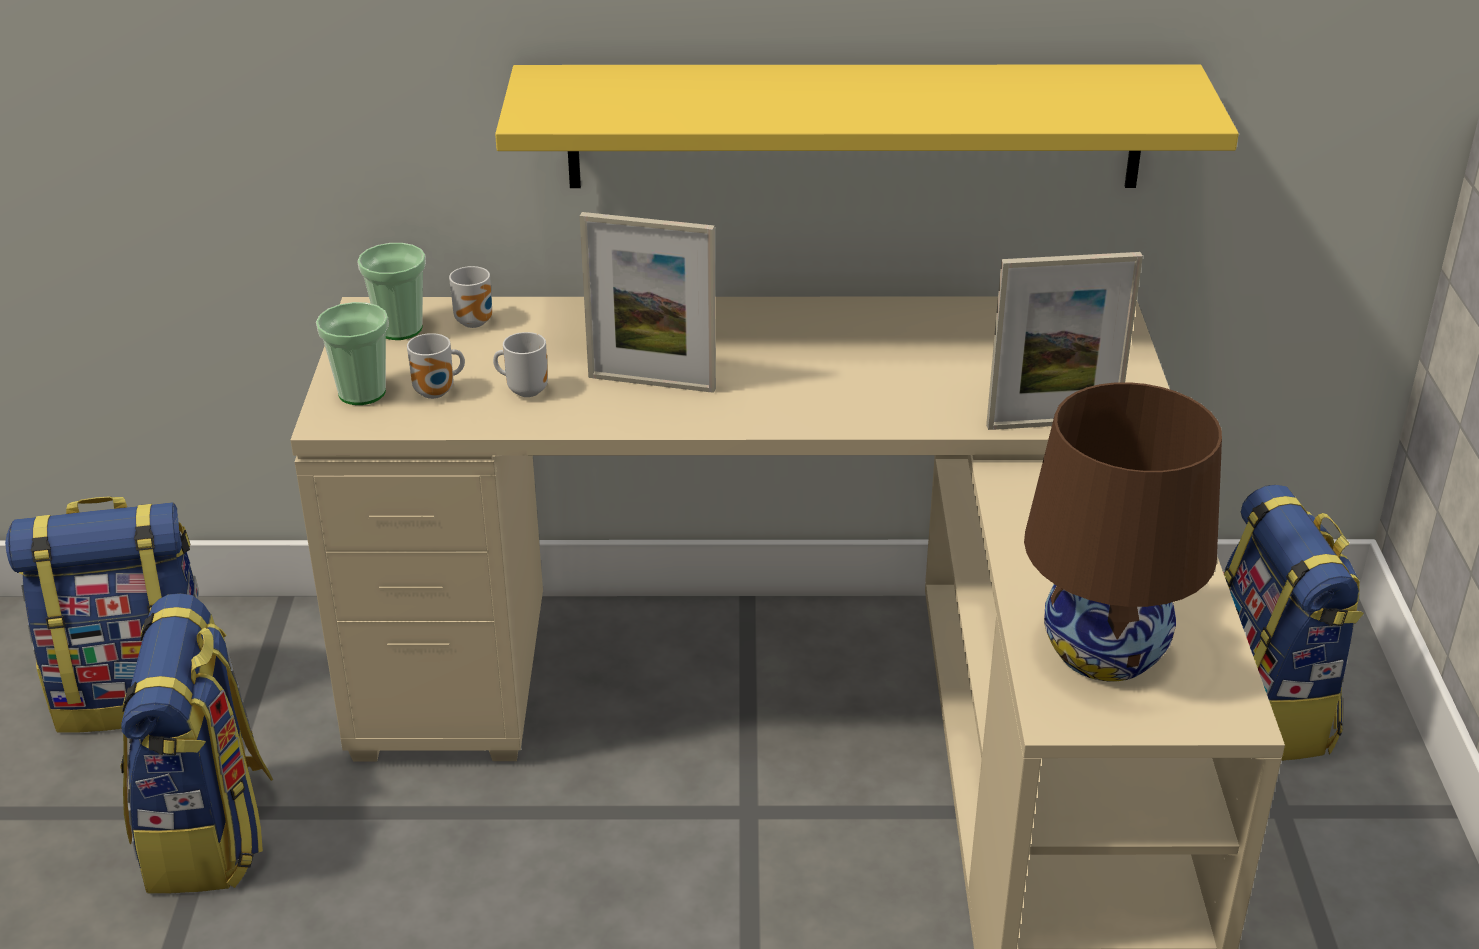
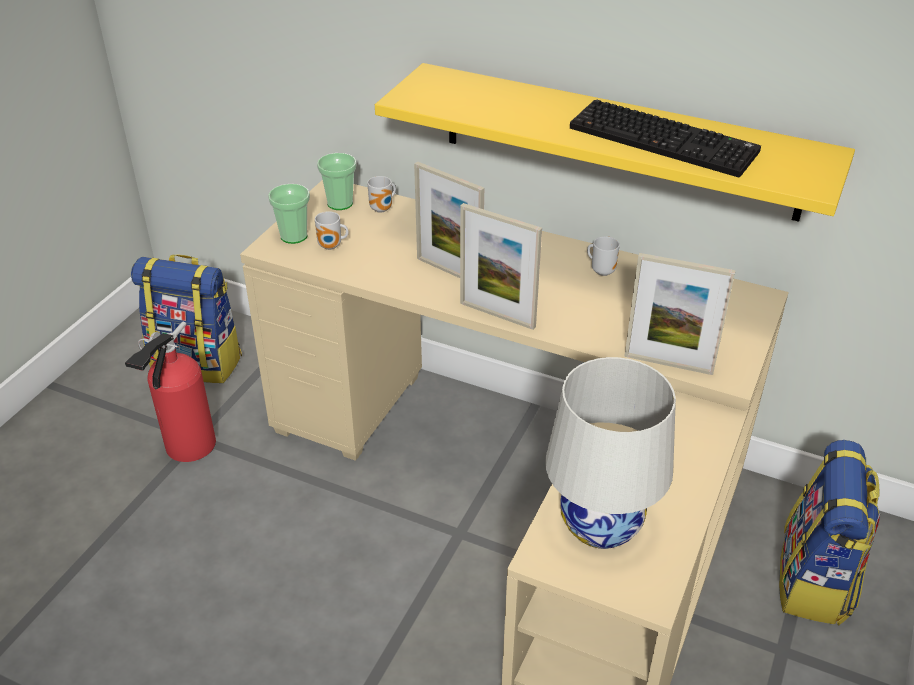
camera: 25 degrees right, 5 degrees up
(209, 833) = (187, 448): backpack -> fire extinguisher
(525, 390) = (378, 257): mug -> mug (602, 270)
(770, 423) = (497, 315): none -> picture frame
(959, 99) = (665, 140): none -> keyboard
(1105, 650) = (601, 524): brown table lamp -> white table lamp

